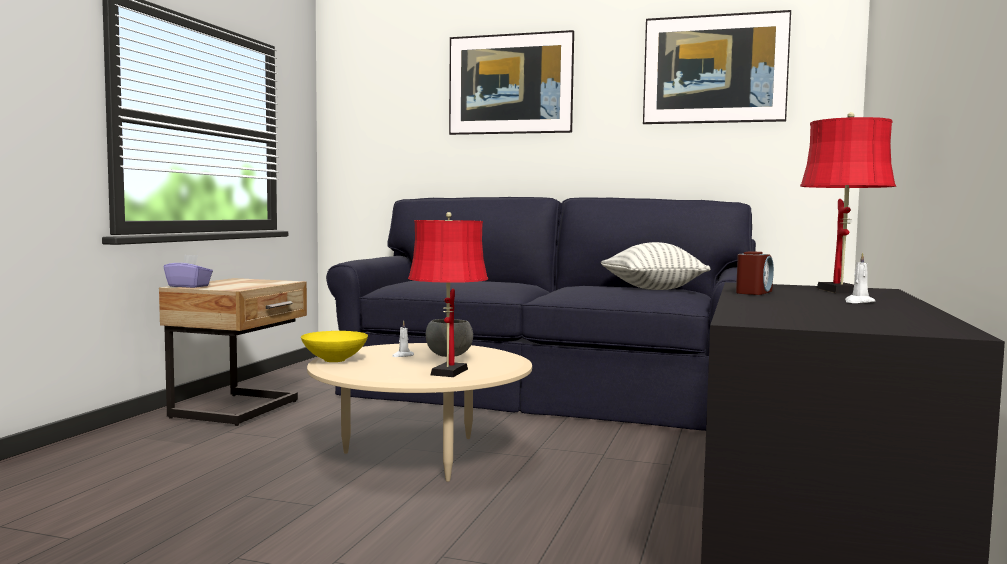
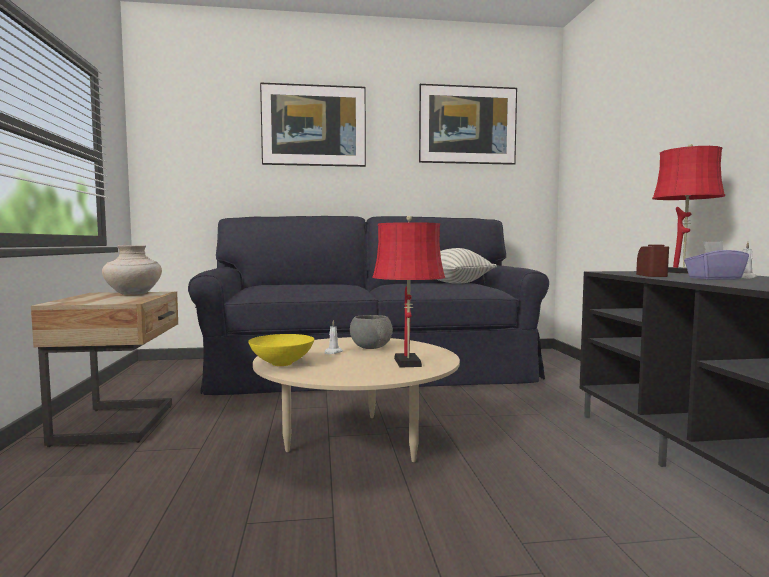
camera: 25 degrees left, 0 degrees up
(189, 286) = (66, 302): purple tissue box -> purple tissue box (714, 278)
(262, 281) = (133, 294): none -> beige vase

